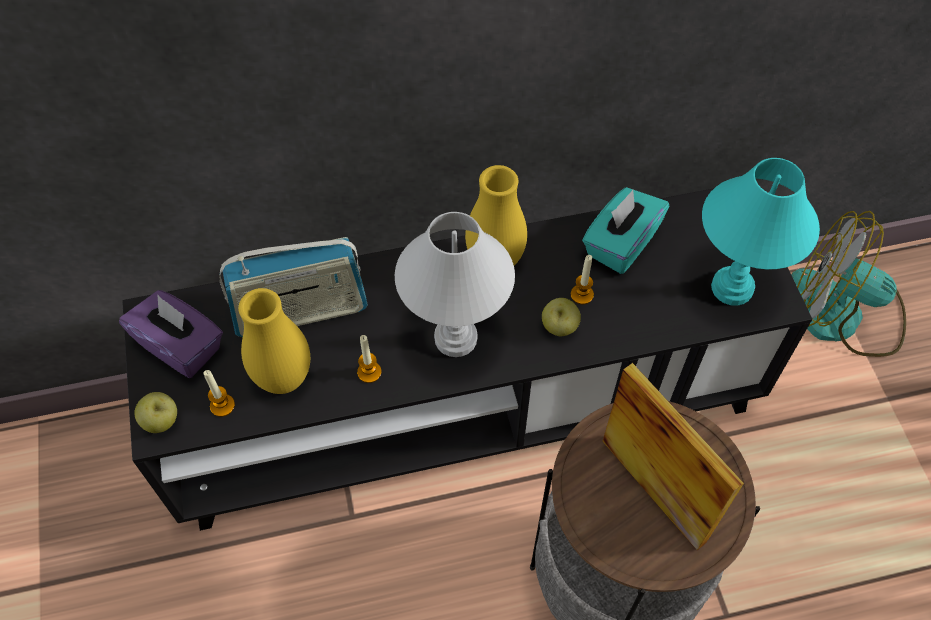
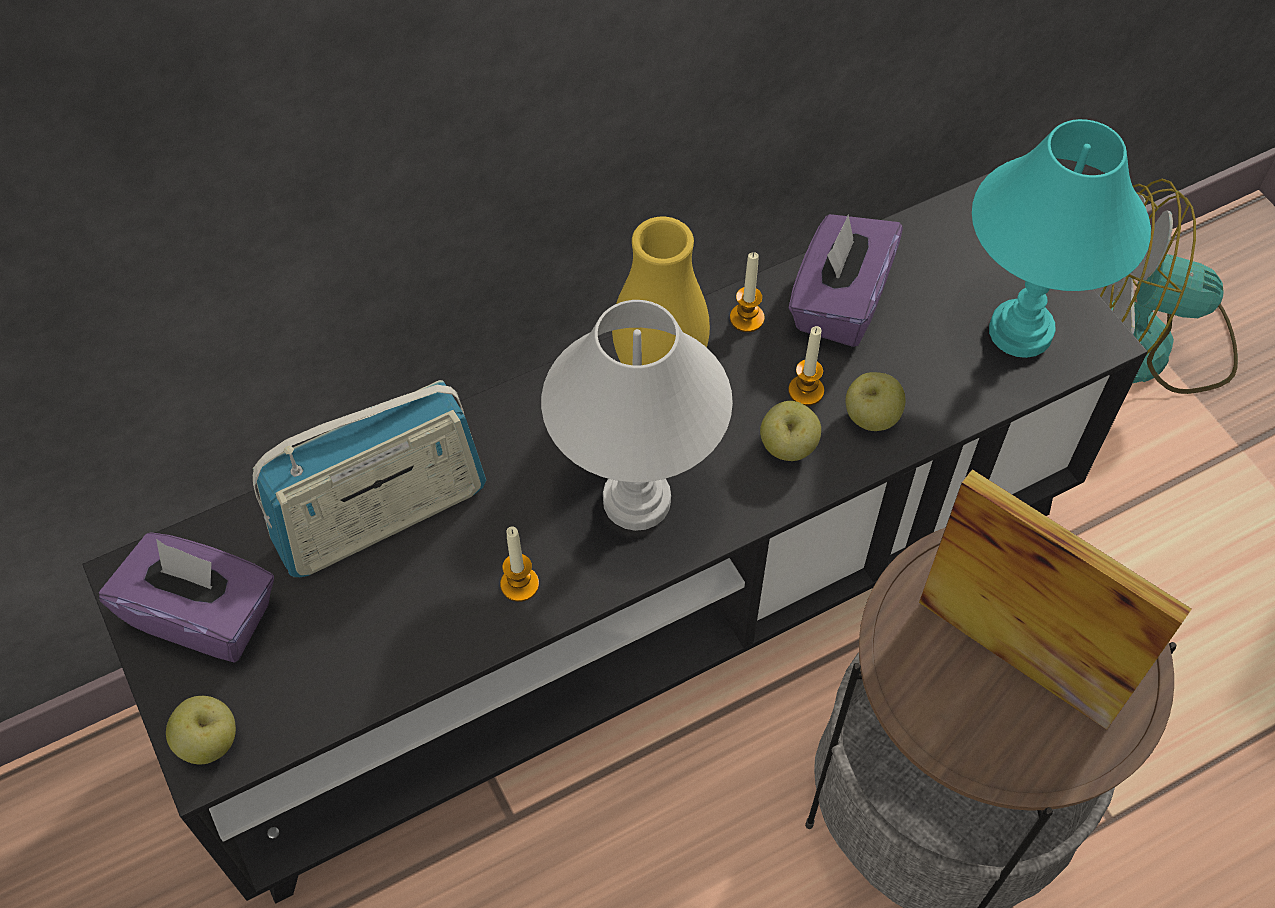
camera: 15 degrees left, 0 degrees up
(222, 405) = (301, 693): candle -> candle (747, 318)
(284, 378) = (387, 626): yellow vase -> none
(618, 321) = (871, 418): none -> apple
(620, 244) = (839, 302): turquoise tissue box -> purple tissue box

